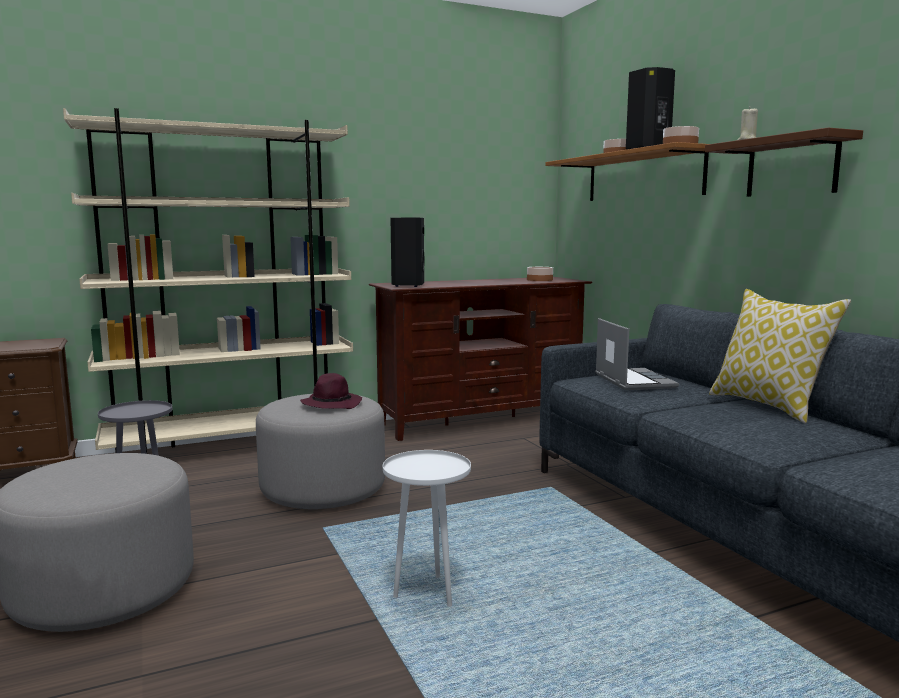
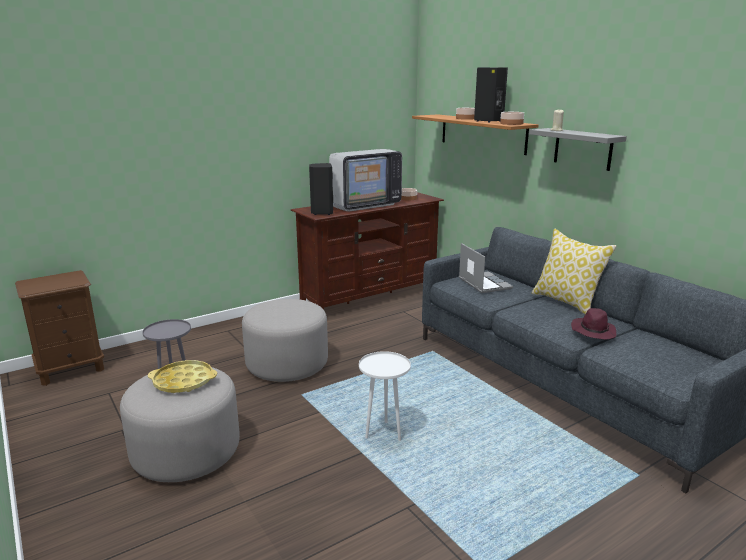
camera: 10 degrees left, 10 degrees up
(105, 469) = (183, 381): none -> yellow tray
(233, 448) = (207, 335): beige bookcase -> none
(331, 404) = (292, 311): purple hat -> purple hat (593, 331)
(471, 282) = (362, 204): none -> television
(791, 167) = (583, 149): brown shelf -> grey shelf

